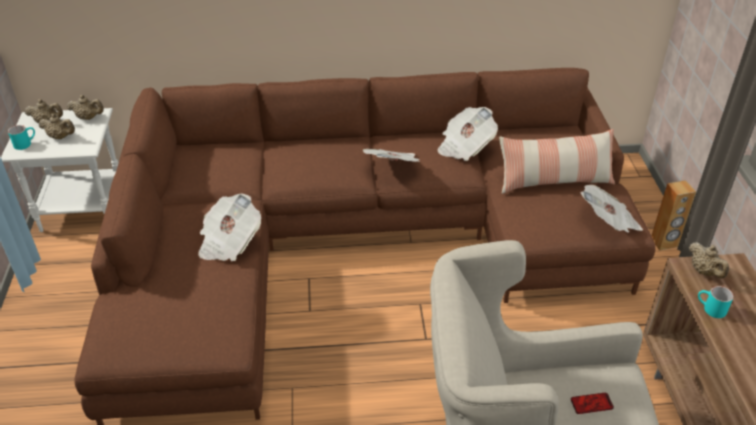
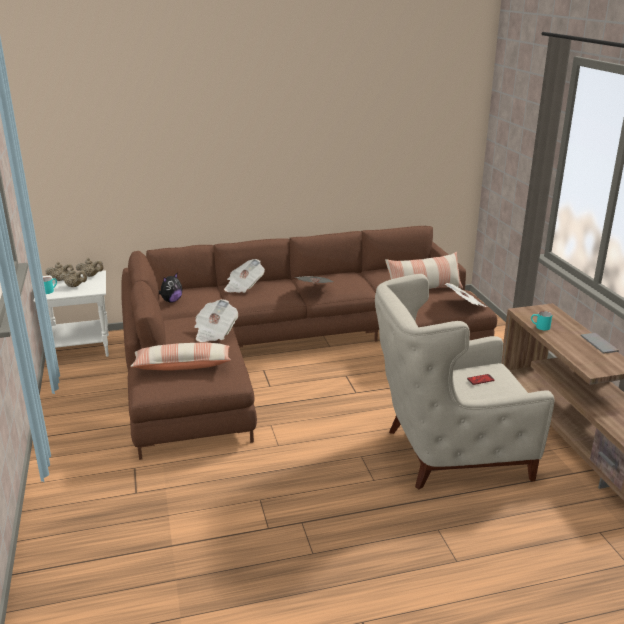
camera: 10 degrees left, 15 degrees down
(165, 307) = (182, 366): none -> pillow
(188, 170) = (171, 301): none -> plush toy
(465, 146) = (359, 277): newspaper -> newspaper (243, 286)
(664, 243) = (499, 333): brown speaker -> none
(704, 271) = (531, 312): beige teapot -> none

